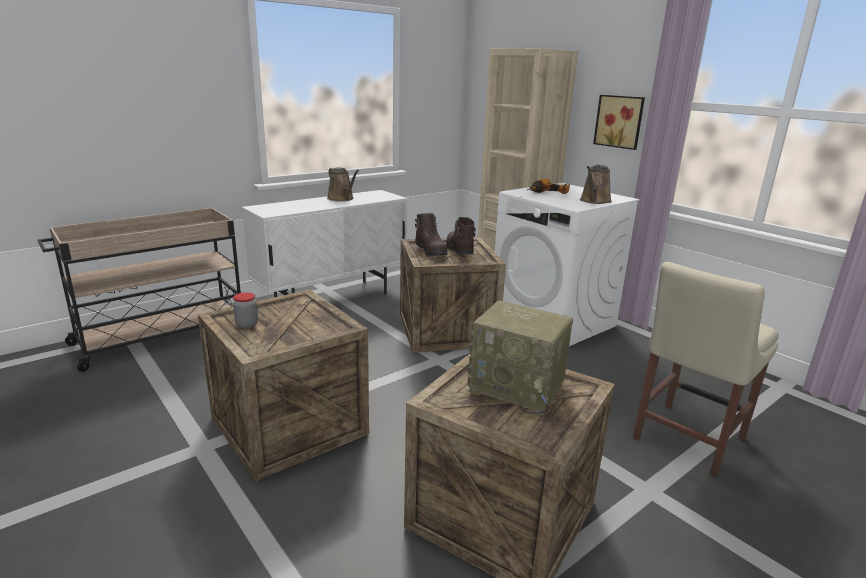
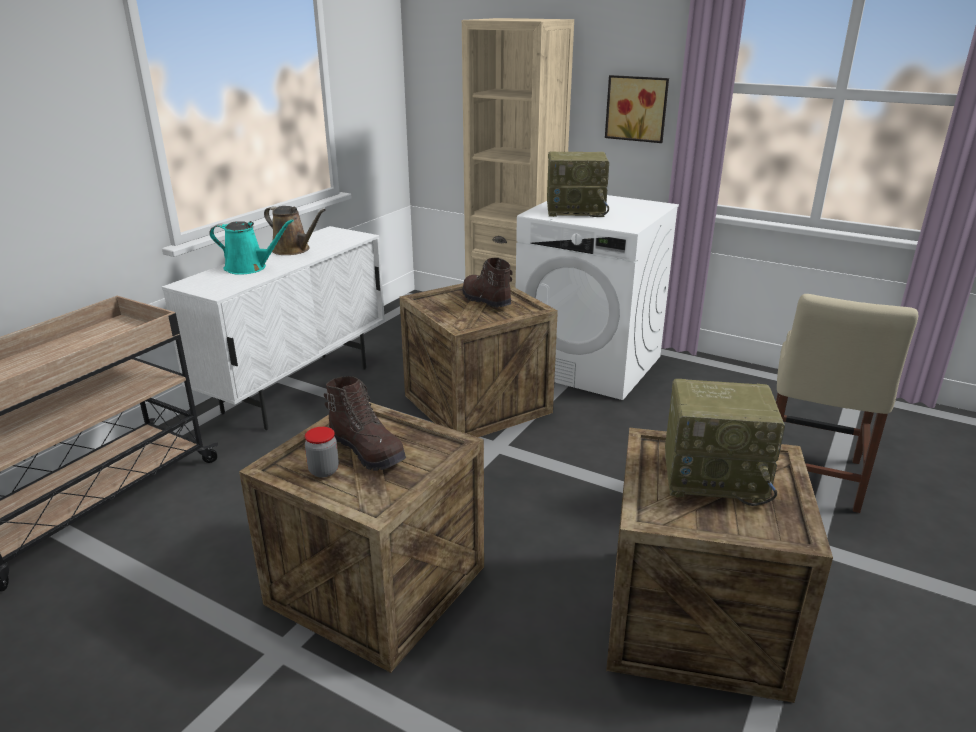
camera: 20 degrees left, 5 degrees up
(303, 204) = (249, 268): none -> turquoise watering can
(431, 251) = (453, 308): brown boot -> brown boot (368, 451)
(548, 193) = (576, 210): power drill -> radio
(594, 201) = (637, 215): brown watering can -> none

